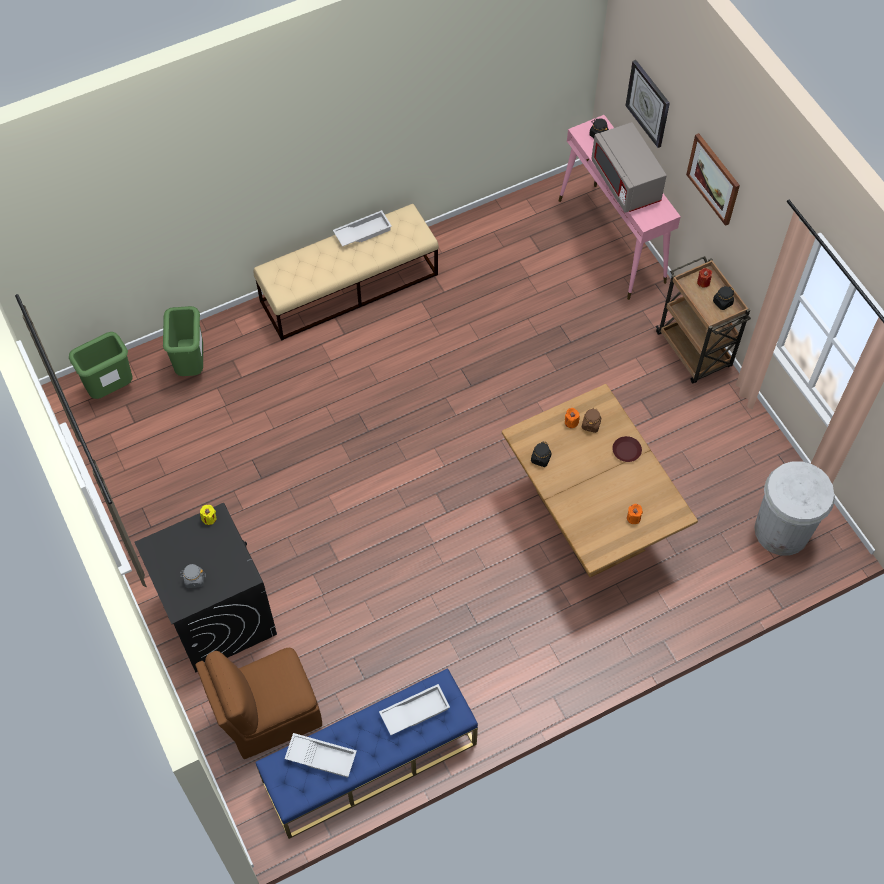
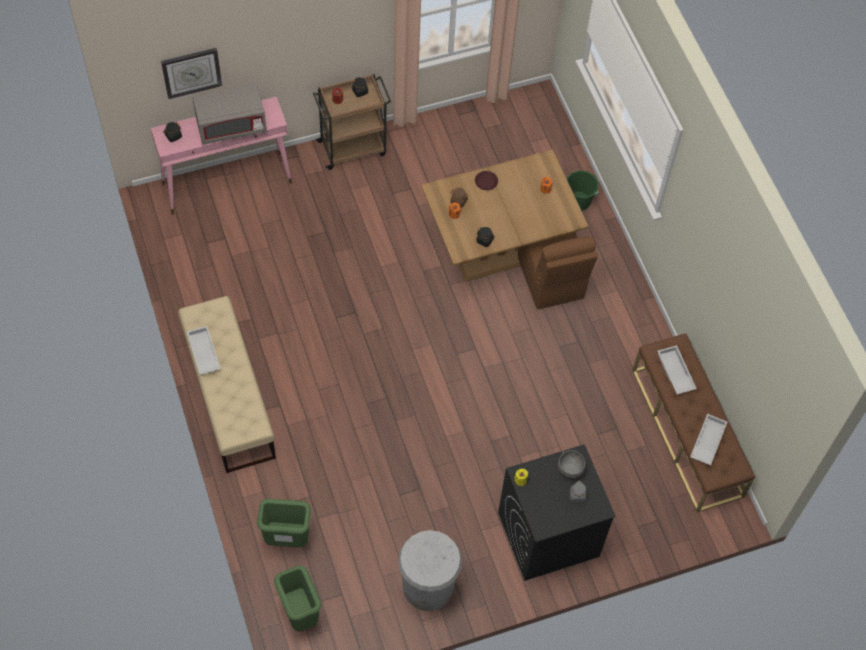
camera: 85 degrees left, 0 degrees up
(227, 569) = (570, 469): none -> grey bowl
(268, 715) = (641, 502): brown chair -> brown chair (551, 279)
(369, 763) = (687, 433): blue bench -> brown bench
(684, 605) = (578, 201): none -> green bucket
(714, 179) = (291, 42): picture -> none
(782, 530) = (524, 127): white trash can -> white trash can (428, 586)

